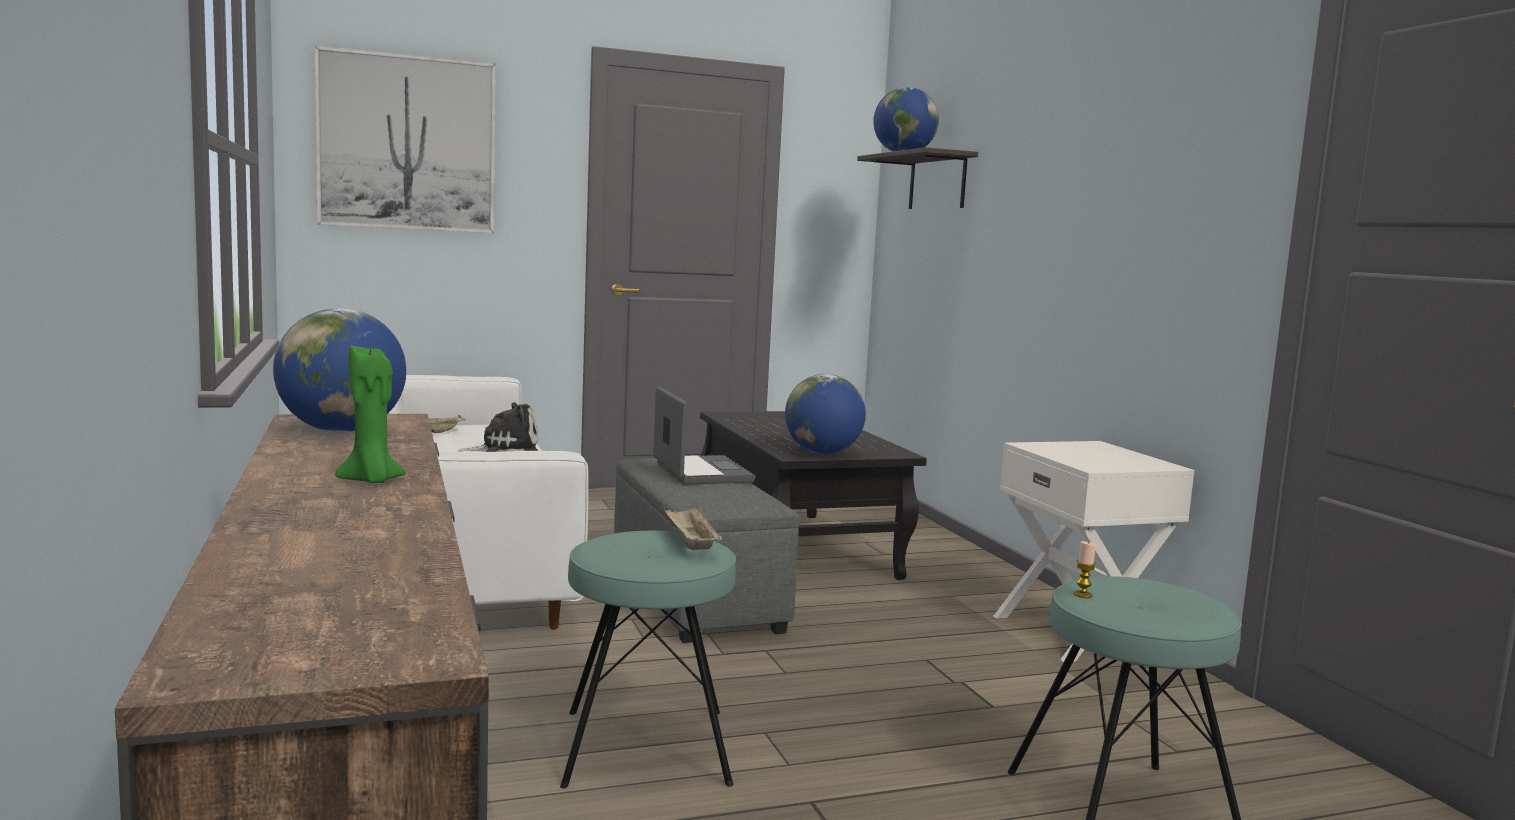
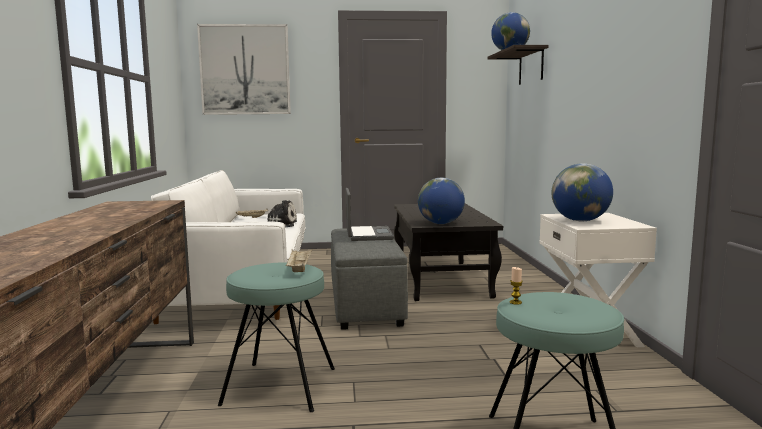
camera: 15 degrees right, 0 degrees up
(342, 431) = (122, 207): globe -> globe (580, 221)
(371, 481) = (85, 229): green candle -> none

